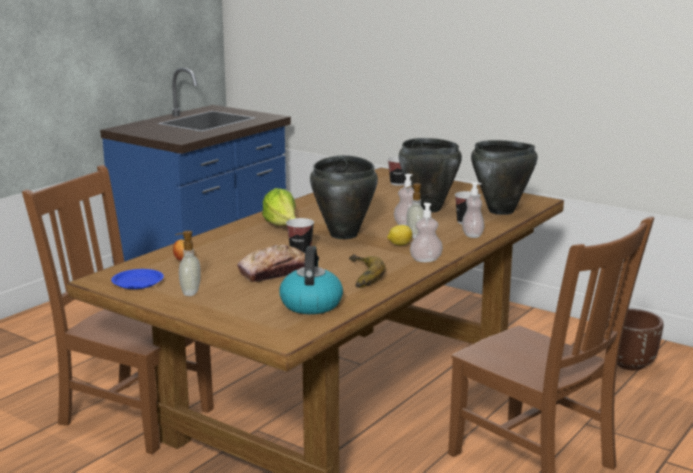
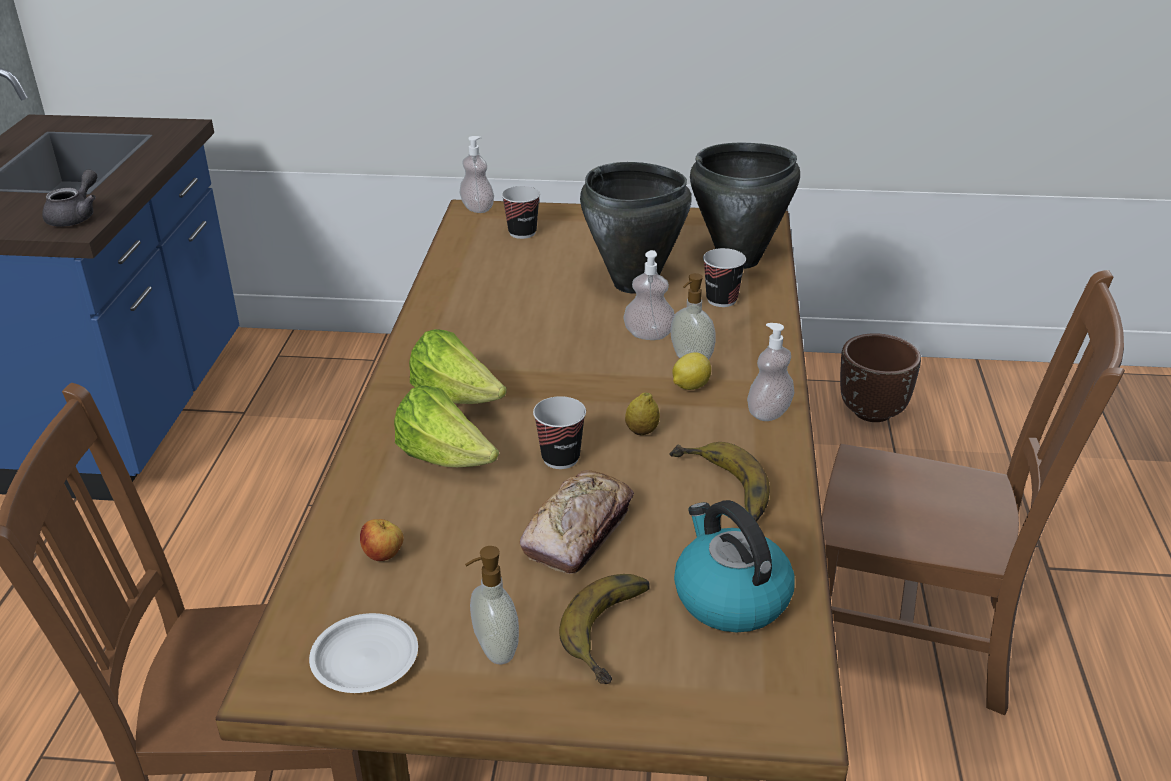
camera: 30 degrees left, 15 degrees up
(138, 282) = (366, 659): blue plate -> white plate
(187, 137) = (76, 216): none -> grey teapot
(247, 300) = (618, 632): none -> banana
(249, 241) = (445, 458): none -> lettuce
(344, 235) = (580, 388): black cooking pot -> none
(351, 252) = (642, 431): none -> lemon
(472, 235) = (764, 329): soap dispenser -> soap dispenser (477, 208)

